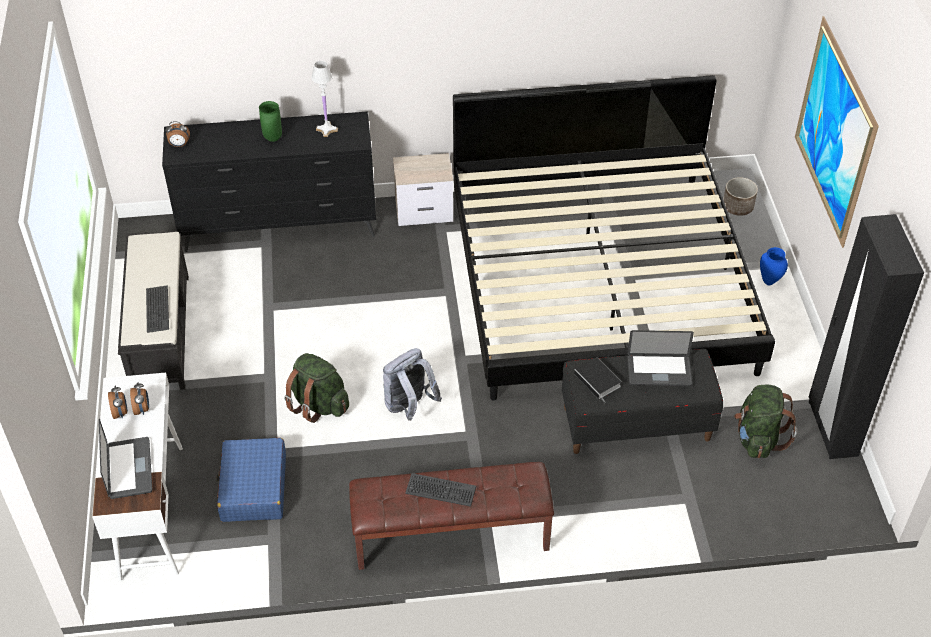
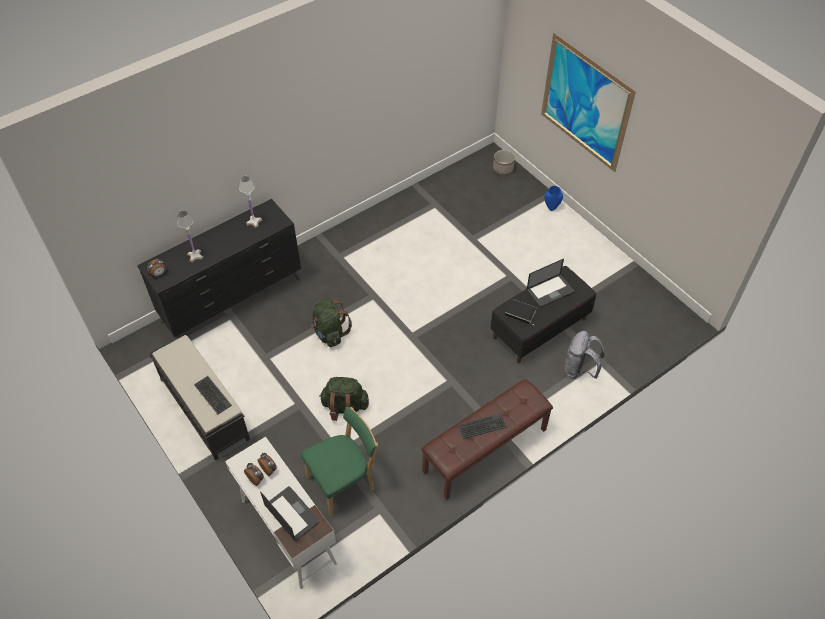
camera: 30 degrees left, 5 degrees up
(233, 141) = (195, 256): none -> white table lamp
(253, 488) = (343, 482): blue suitcase -> green chair
(272, 138) = (221, 243): green vase -> none
(409, 407) = (402, 381): grey backpack -> grey backpack (579, 370)
(425, 211) = (320, 249): nightstand -> none
(600, 280) = (457, 249): bed -> none
(758, 438) = (609, 305): green backpack -> green backpack (330, 333)
(831, 428) = (642, 281): black wardrobe -> none

